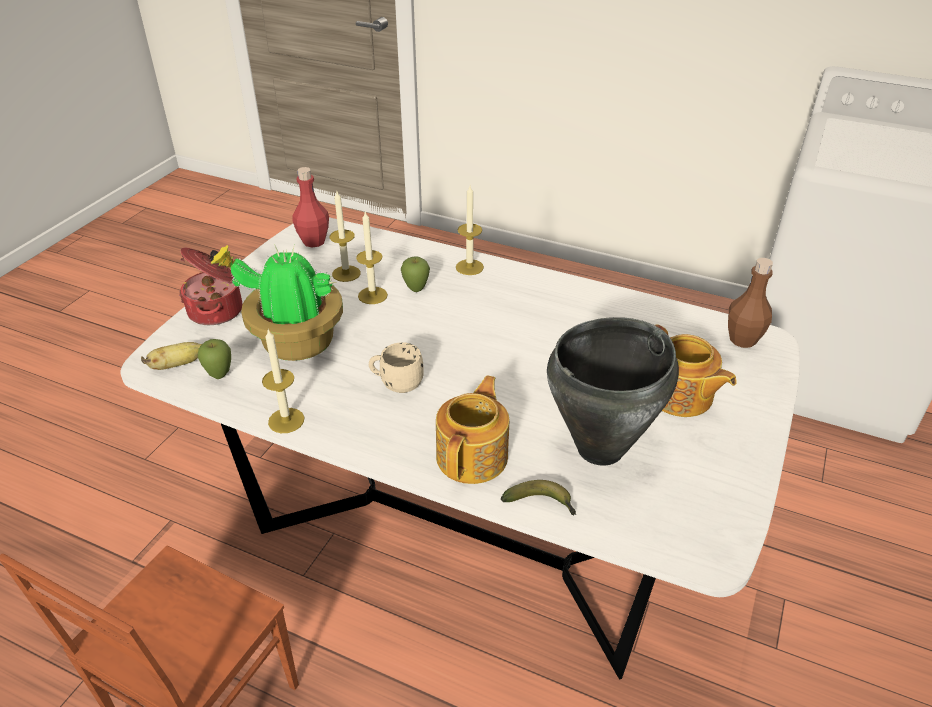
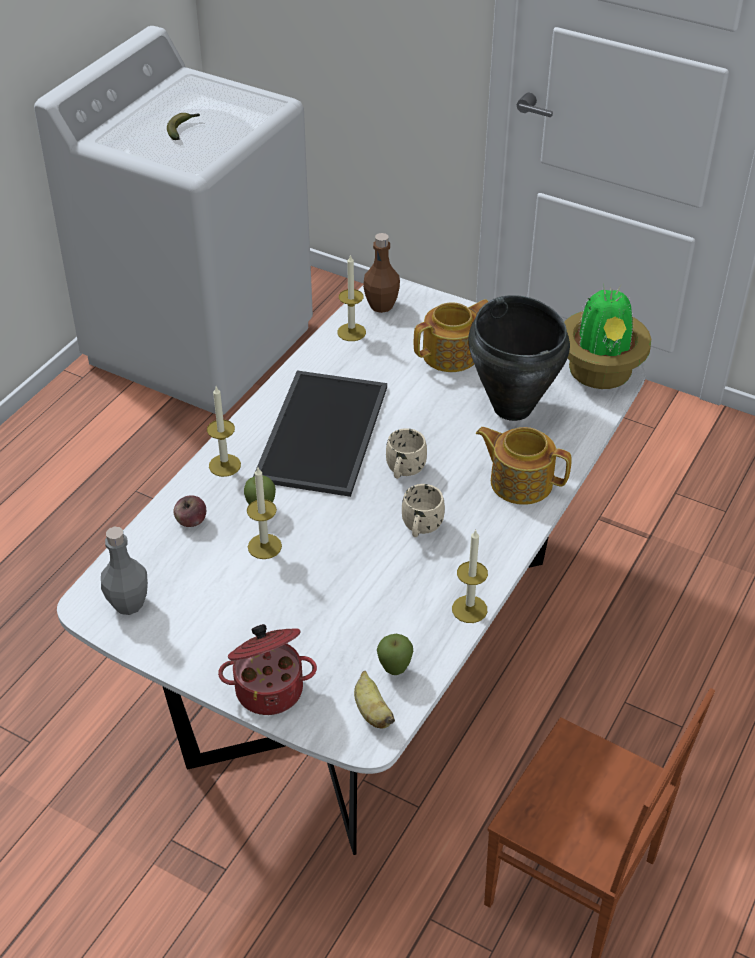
camera: 85 degrees left, 5 degrees up
(294, 342) = (343, 610): potted plant -> potted plant (600, 374)
(314, 241) = (128, 604): red bottle -> grey bottle
(346, 273) = (213, 570): candle -> candle (351, 332)
(401, 258) = (191, 521): none -> apple
(477, 369) = (404, 471): none -> beige mug
(525, 313) = (320, 431): none -> tray
(542, 504) = (572, 447): banana -> banana (183, 129)

